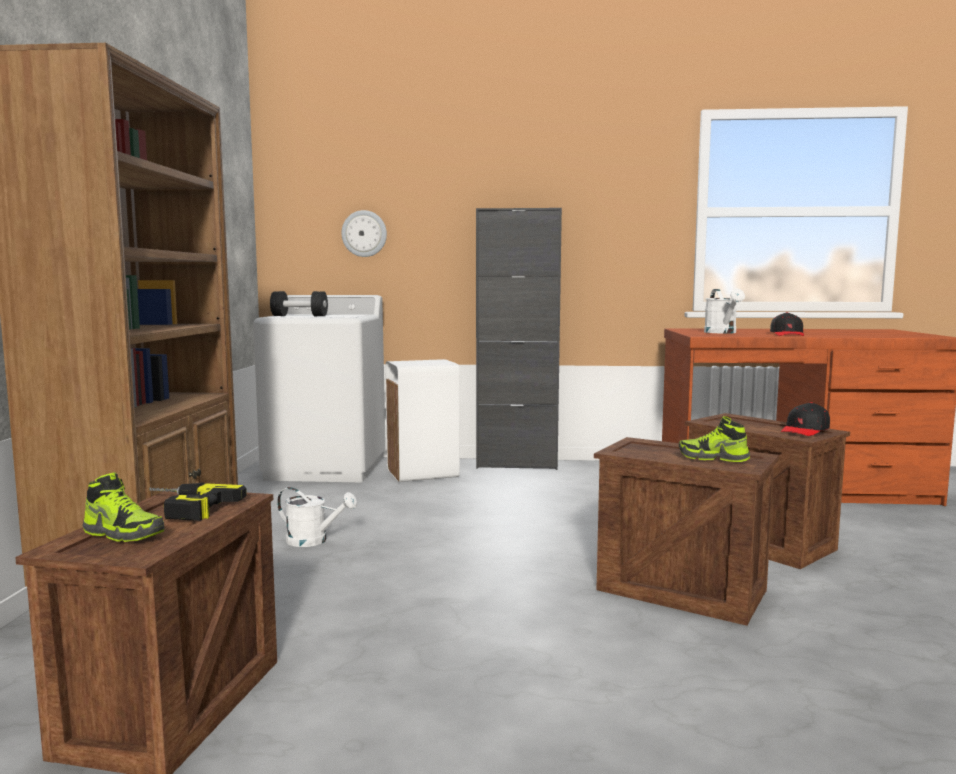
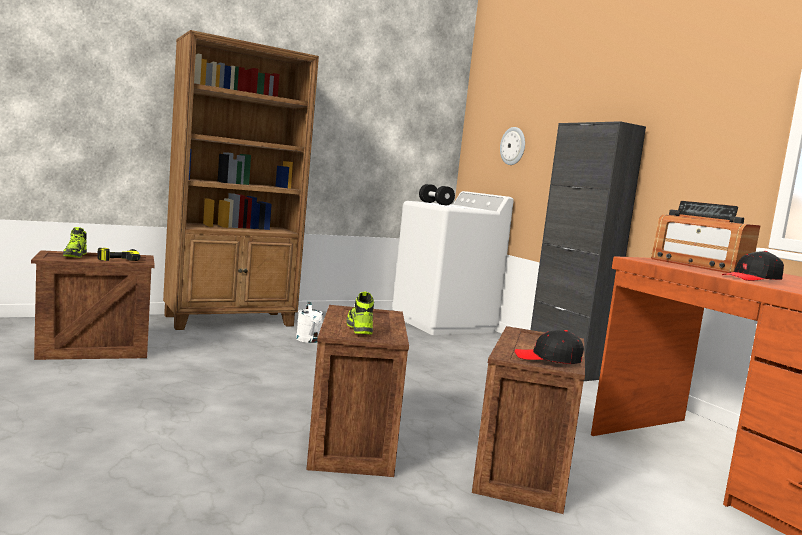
camera: 55 degrees right, 0 degrees up
(421, 473) = (480, 345): white trash can -> none
(722, 332) = (699, 265): white watering can -> radio

